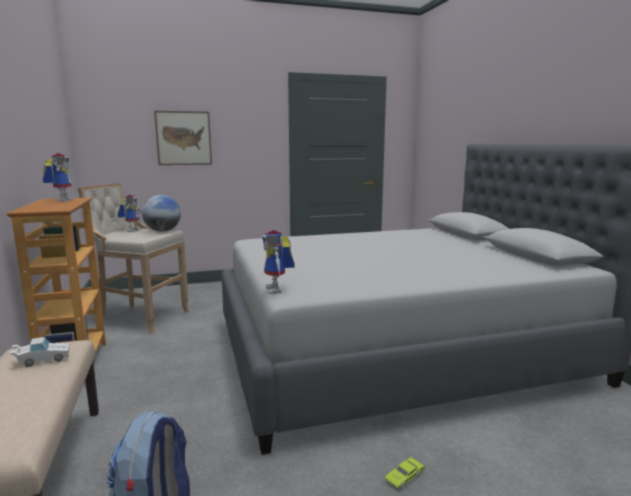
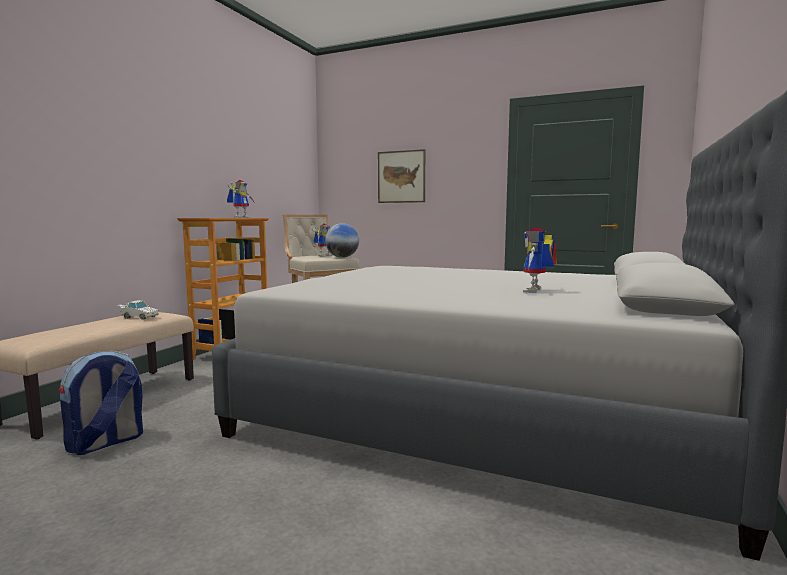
camera: 40 degrees right, 5 degrees down
(278, 290) = (272, 286): toy robot -> toy robot (536, 291)
(404, 477) = (278, 497): green toy car -> none

